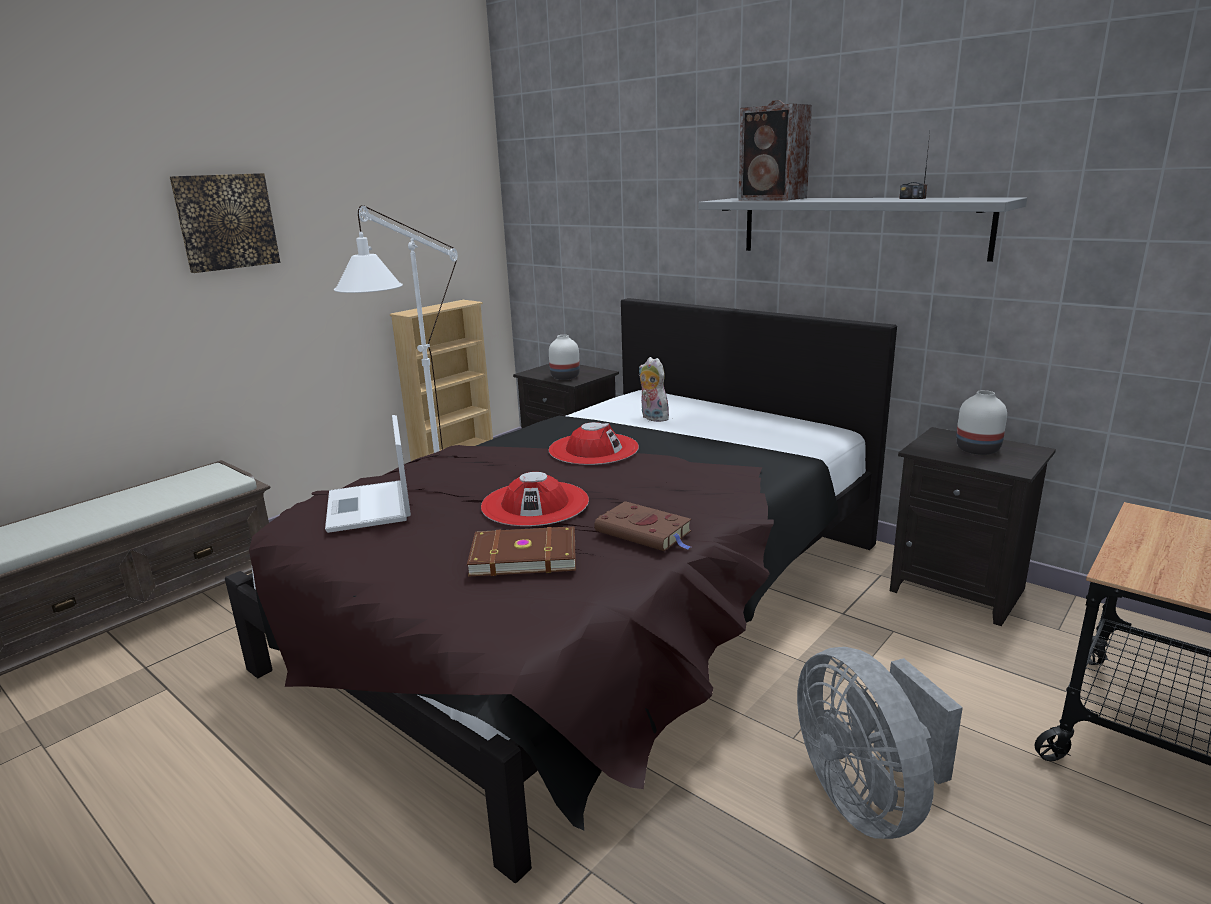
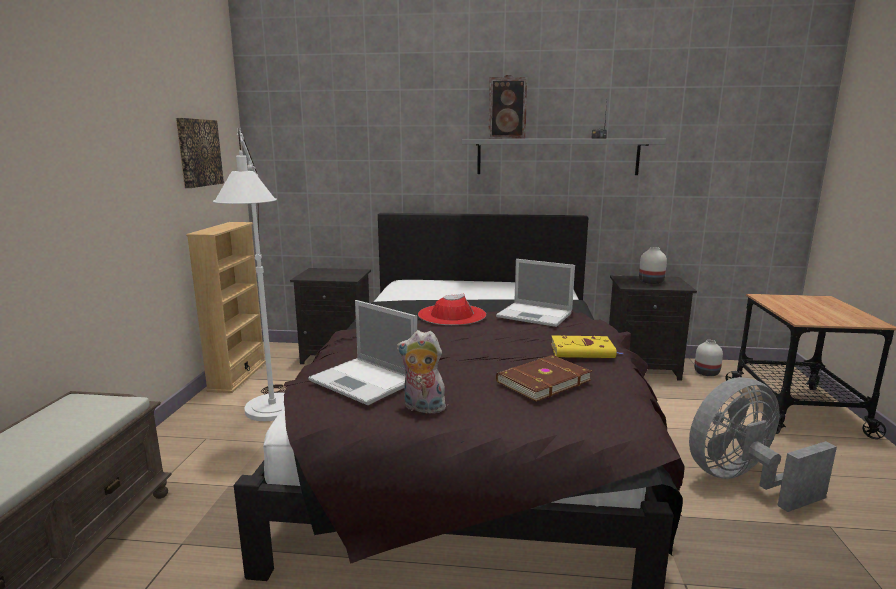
camera: 35 degrees left, 5 degrees down
(226, 222) = (62, 139): picture -> picture (198, 152)
(535, 504) = (485, 351): red hat -> none
(565, 377) = (337, 276): white vase -> white vase (705, 372)
(645, 532) = (584, 351): brown book -> yellow book
(652, 418) = (443, 293): plush toy -> plush toy (422, 408)
(689, 469) = (536, 315): none -> laptop
(867, 798) = (742, 481): grey fan -> grey fan turned 120 degrees clockwise

